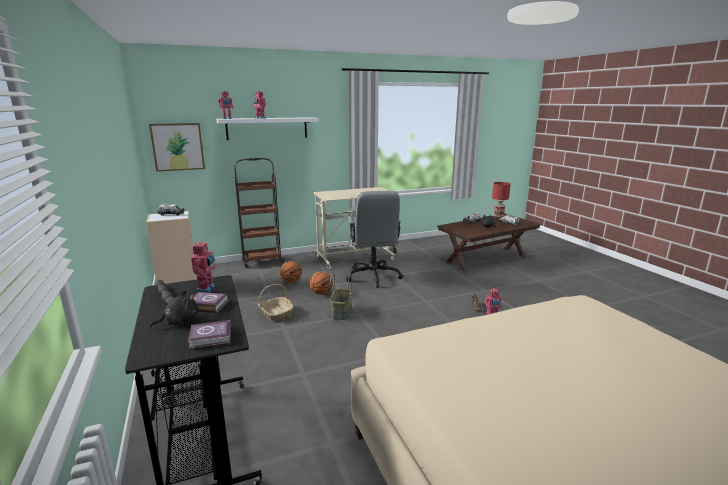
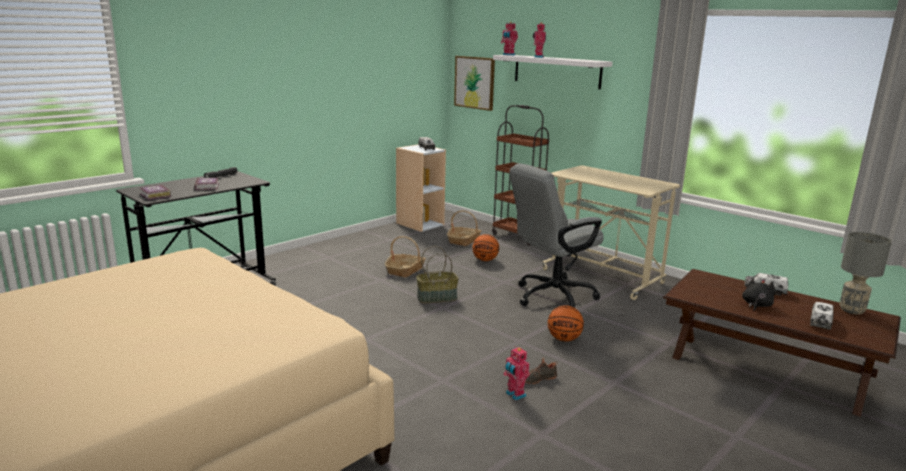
camera: 65 degrees right, 0 degrees up
(179, 322) = (179, 186): black plush toy -> none
(207, 289) = (237, 182): toy robot -> none
(243, 279) = (464, 240): none -> basket
(321, 293) = (472, 279): basketball -> basketball (564, 339)
(498, 217) = (852, 310): red table lamp -> grey table lamp

